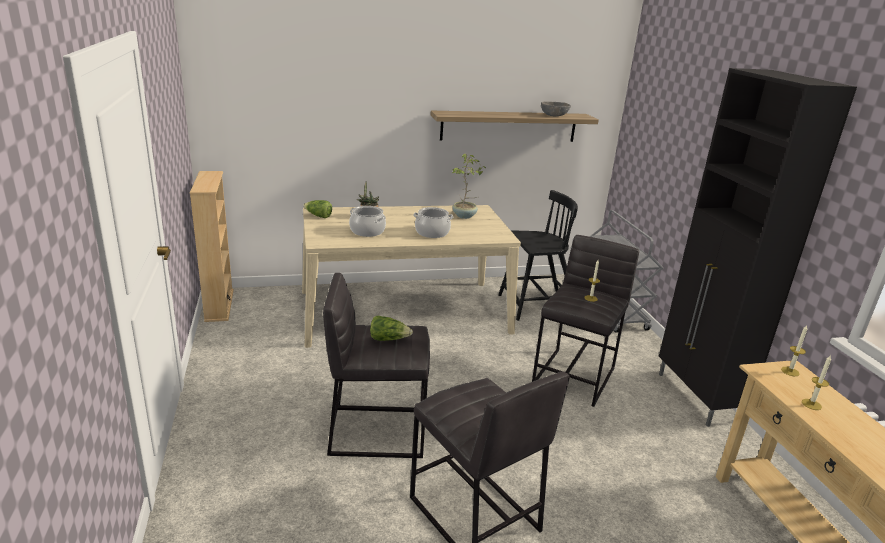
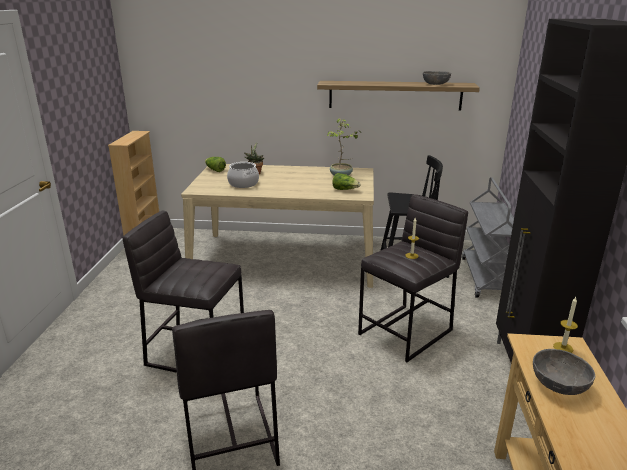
camera: 20 degrees right, 0 degrees up
(388, 339) = (193, 271): lettuce -> lettuce (345, 189)
(432, 232) = (298, 188): cooking pot -> none
(811, 404) = (559, 385): candle -> grey bowl

